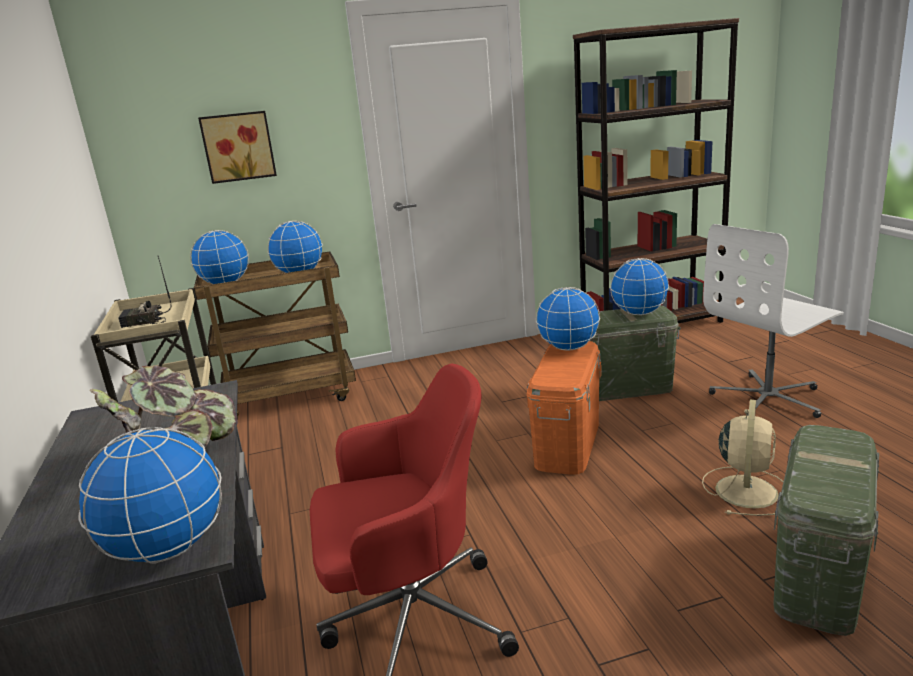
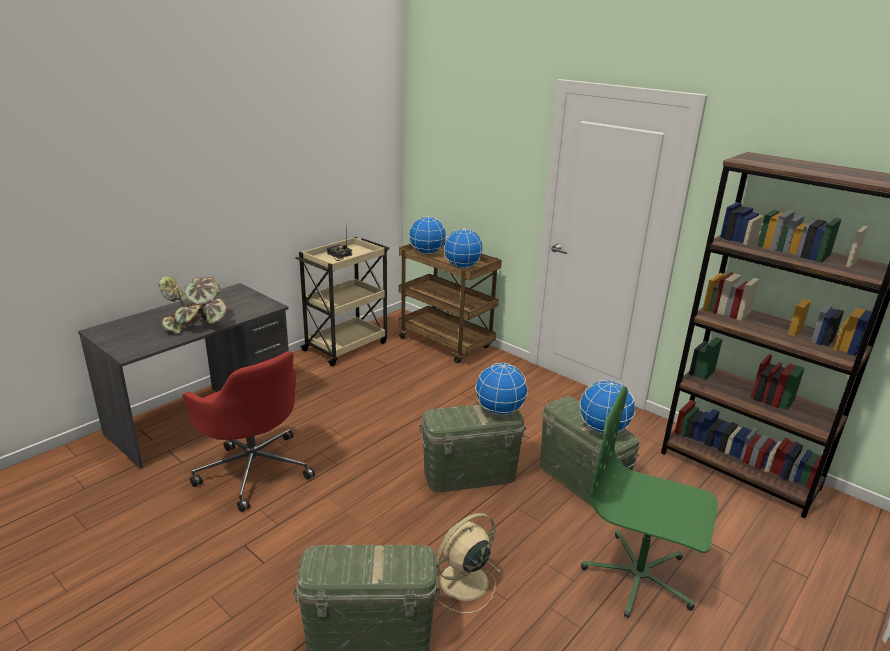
camera: 55 degrees right, 5 degrees up
(168, 549) = (128, 348): globe -> none
(238, 147) = (471, 166): picture -> none
(567, 443) = (469, 475): orange storage box -> green storage box
(746, 490) = (462, 582): beige fan -> beige fan turned 150 degrees clockwise
(768, 399) = (638, 577): white office chair -> green office chair

